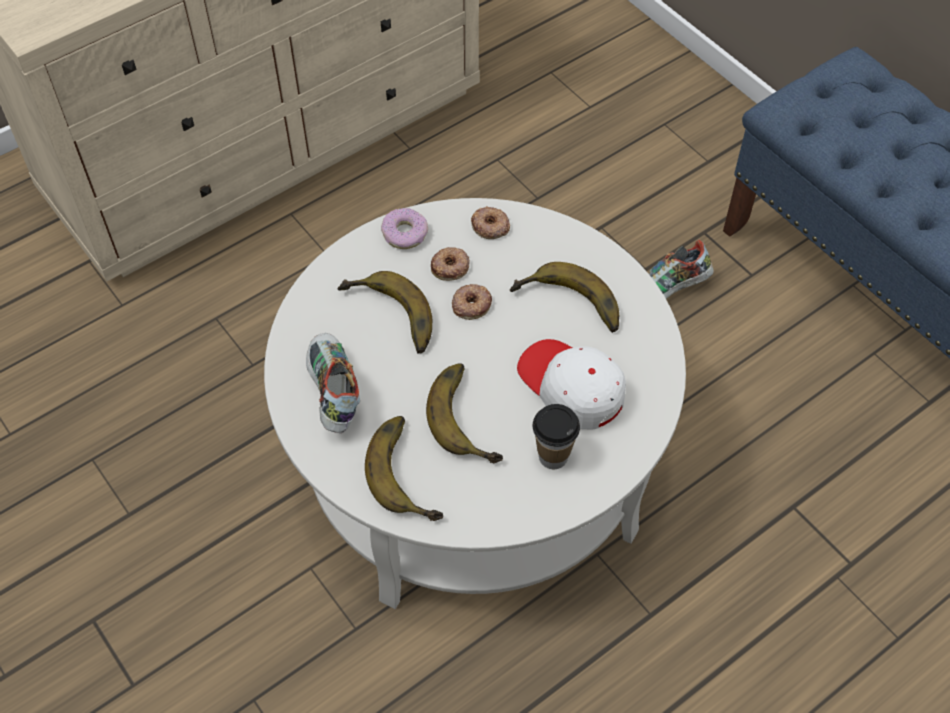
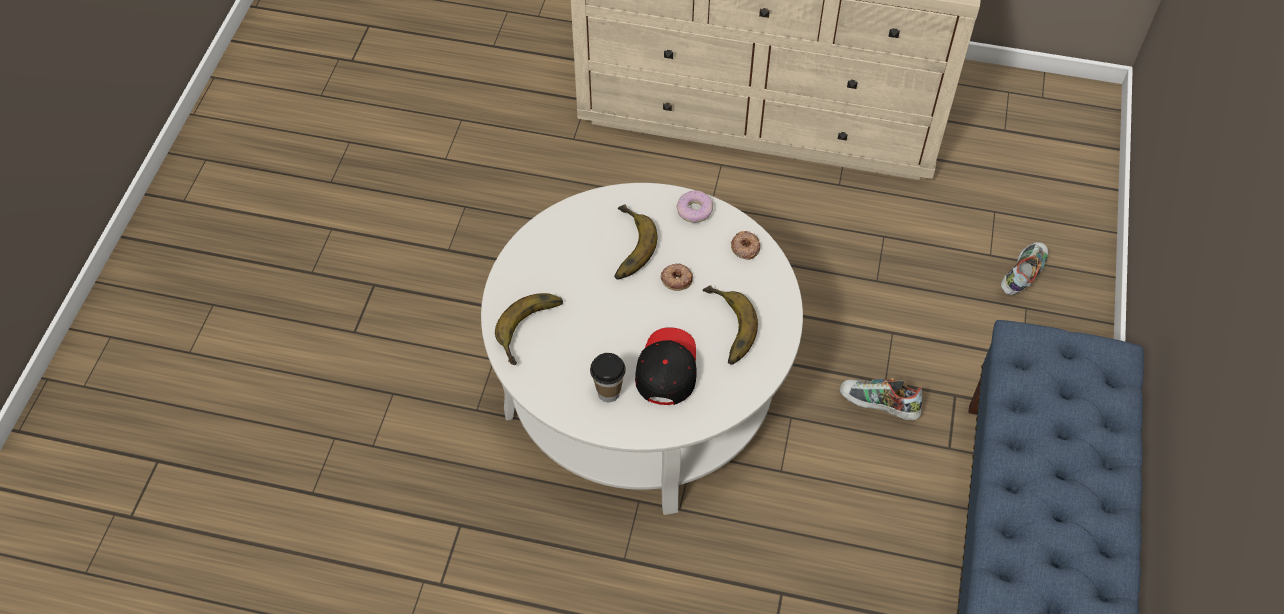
camera: 50 degrees right, 0 degrees up
(332, 392) = (549, 258): shoe -> shoe (1021, 276)
(450, 267) = (693, 249): donut -> none
(471, 416) = (597, 333): banana -> none
(571, 387) = (666, 369): white cap -> black cap

